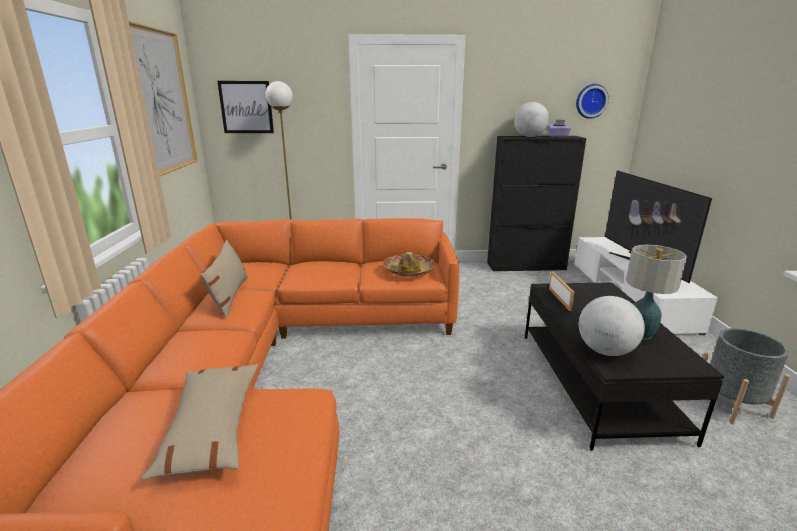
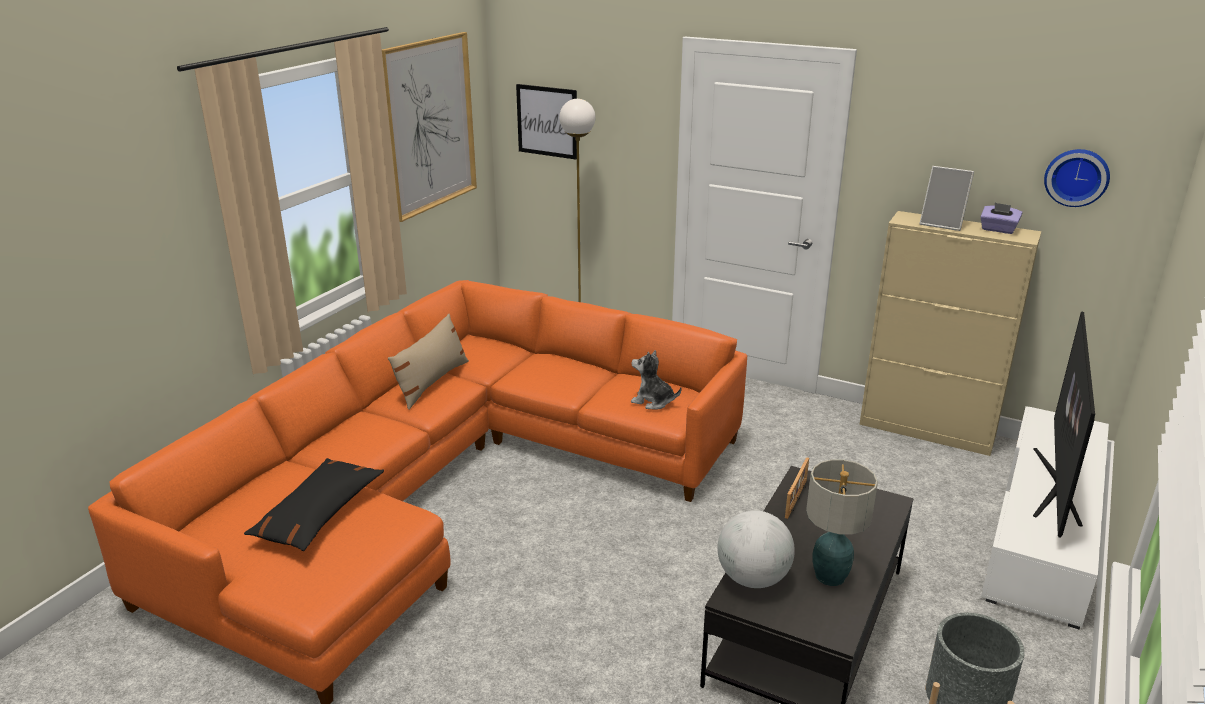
camera: 30 degrees right, 5 degrees up
(211, 427) = (318, 514): beige pillow -> black pillow
(408, 271) = (653, 401): hat -> plush toy
(526, 266) = (927, 431): black cabinet -> beige cabinet
(529, 137) = (942, 224): globe -> picture frame

